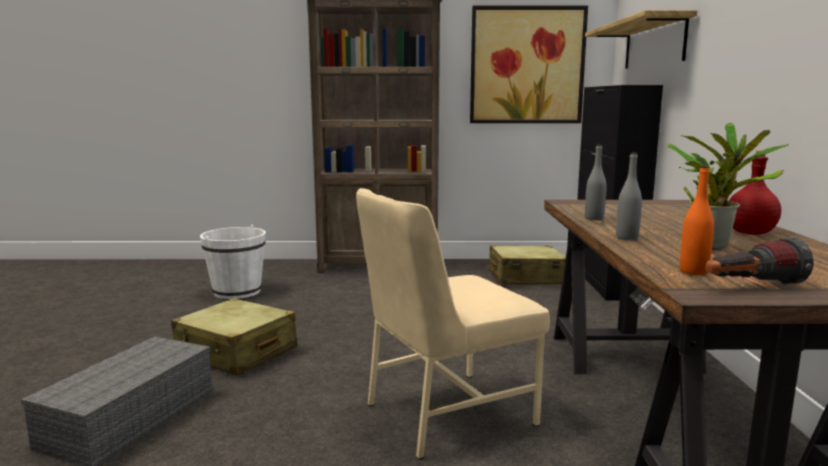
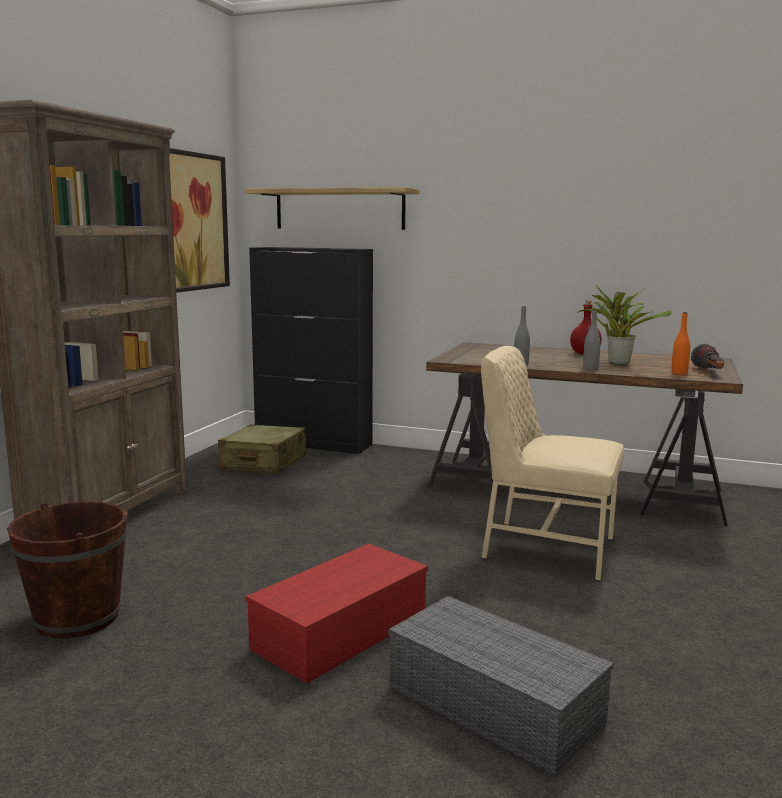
camera: 70 degrees left, 0 degrees up
(236, 352) = (341, 630): beige suitcase -> red storage box
(237, 291) = (77, 617): white bucket -> brown bucket
(446, 413) = (546, 548): beige chair -> beige chair turned 120 degrees clockwise

